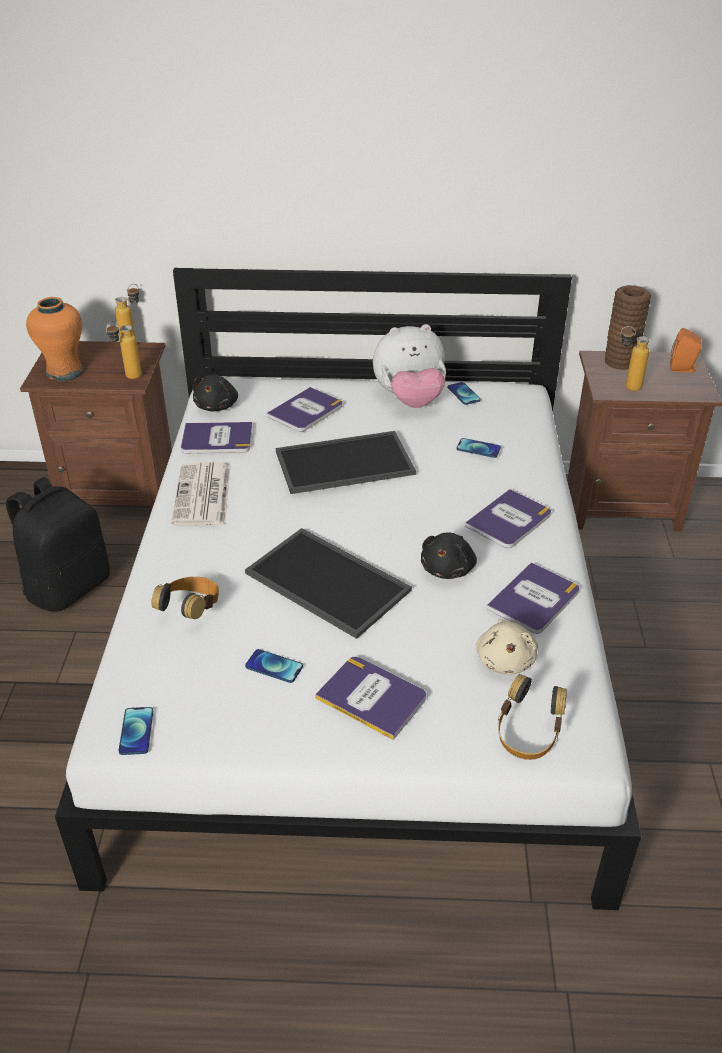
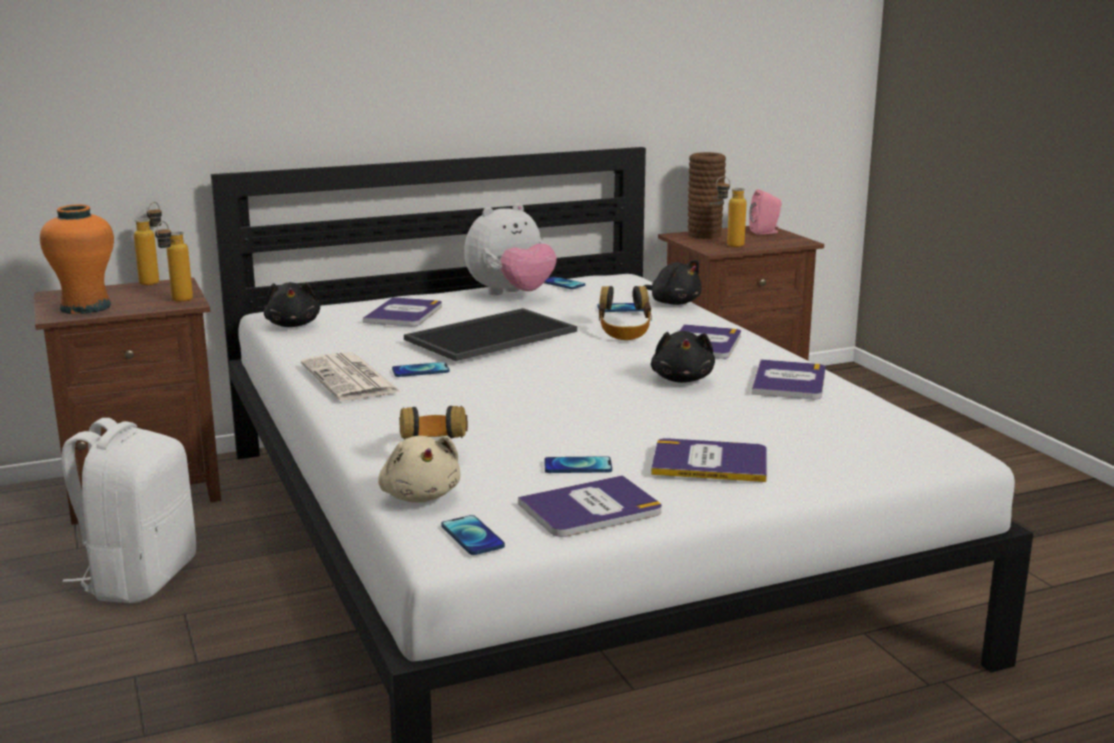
camera: 25 degrees left, 20 degrees down
(68, 587) = (139, 579): black backpack -> white backpack
(217, 439) = (321, 343): book -> book (591, 509)
(258, 498) = (420, 371): none -> phone
(324, 582) = (564, 407): tray -> none
(505, 659) = (808, 418): beige plush toy -> beige plush toy (420, 495)
(528, 735) = (889, 454): headphones -> headphones (624, 332)
(535, 447) = (673, 303): none -> black plush toy
(683, 369) = (766, 232): orange speaker -> pink speaker

